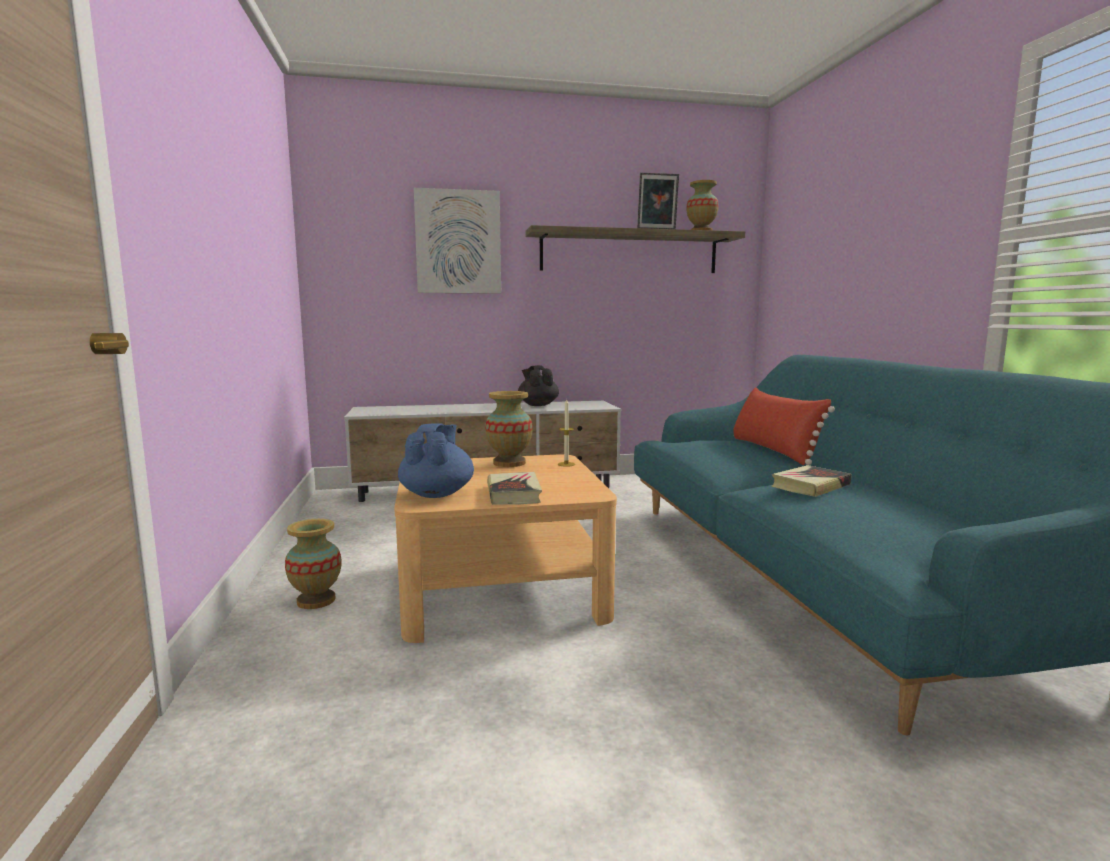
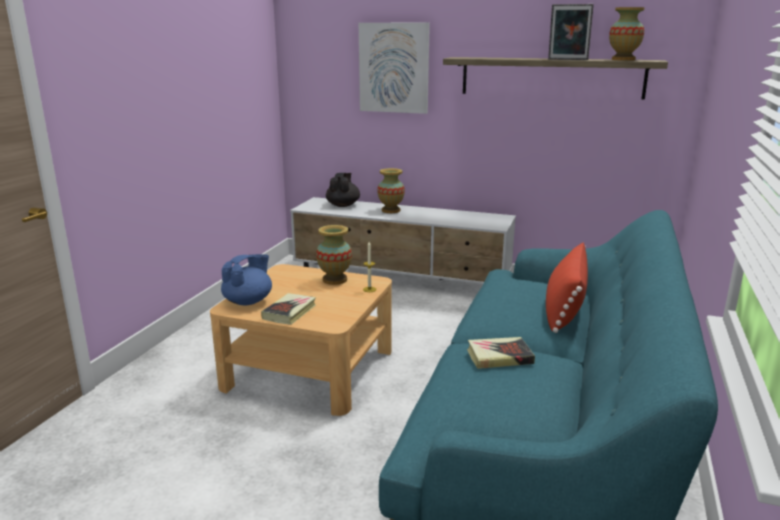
camera: 30 degrees right, 10 degrees up
(316, 601) = (204, 347): vase -> vase (391, 210)
(538, 405) = (447, 215): black teapot -> black teapot (343, 205)

